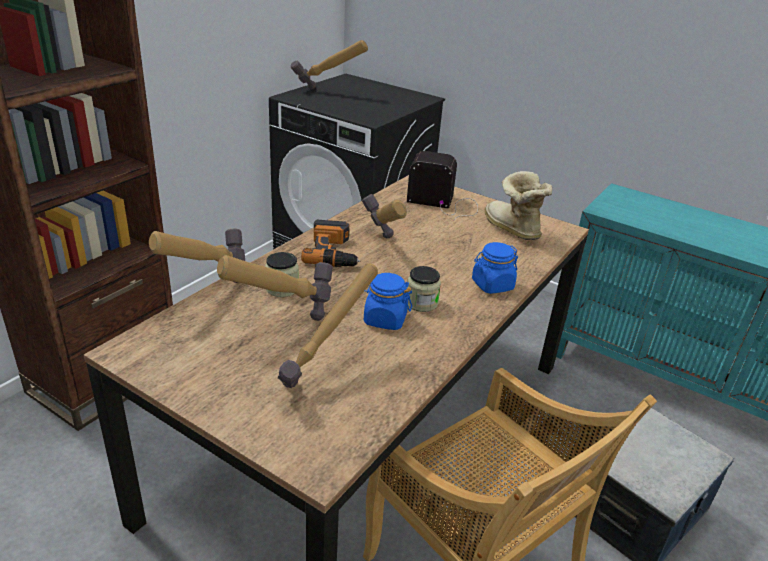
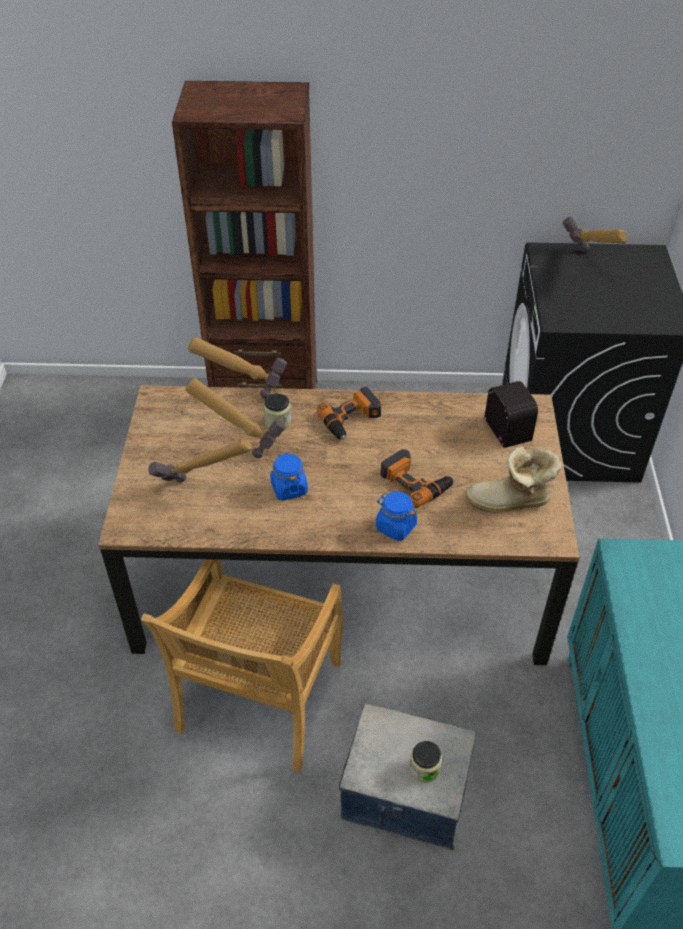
camera: 60 degrees right, 15 degrees up
(380, 251) = (380, 442): hammer -> none
(421, 303) = (328, 497): jar -> jar (424, 768)
(447, 255) = (416, 482): none -> power drill
(510, 229) = (510, 503): boot -> boot turned 120 degrees counterclockwise

